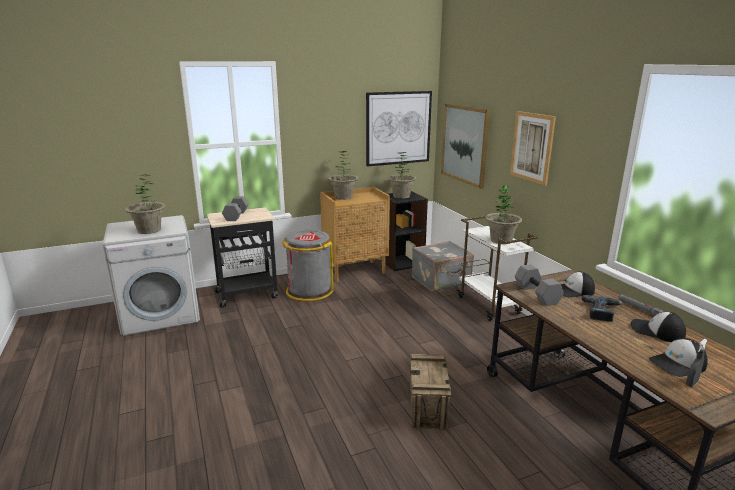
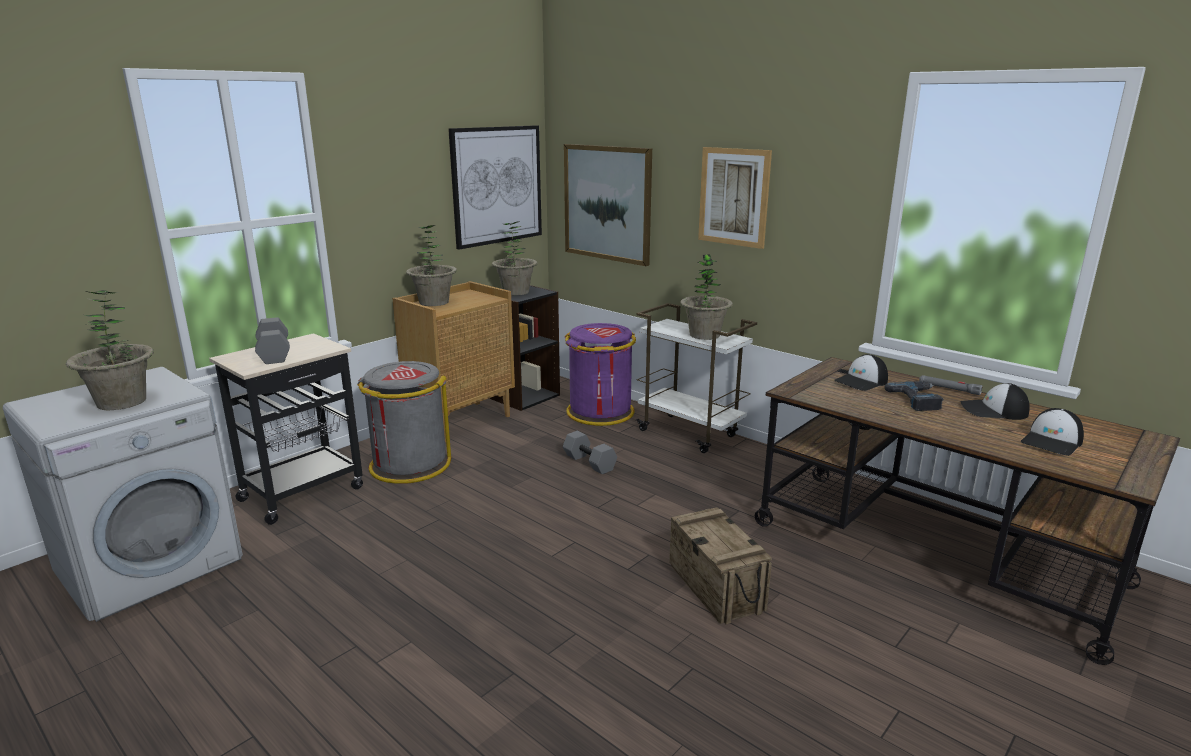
camera: 25 degrees left, 0 degrees up
(441, 281) = (600, 412): grey suitcase -> purple trash can
(535, 294) = (826, 393): grey dumbbell -> grey dumbbell (588, 462)
(691, 383) = (1086, 459): grey spray bottle -> none

